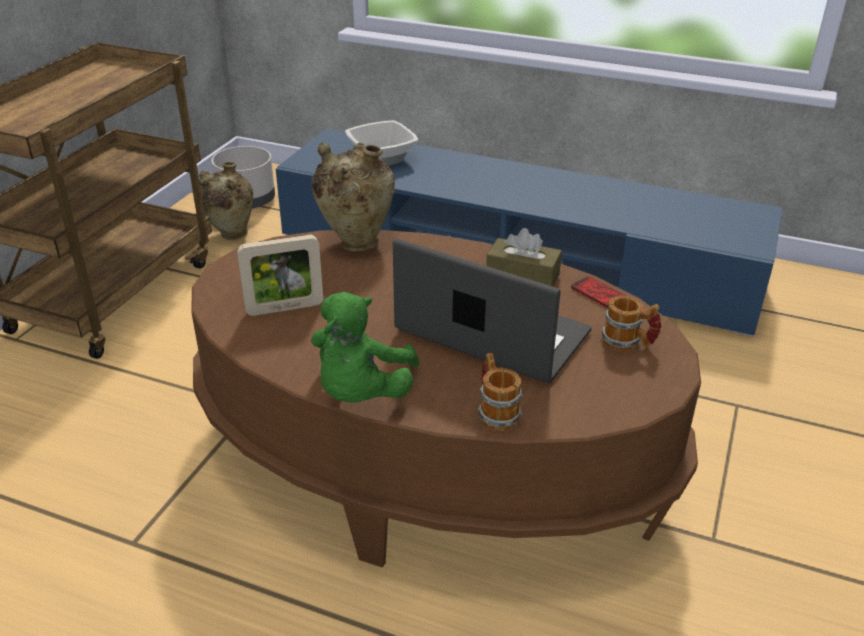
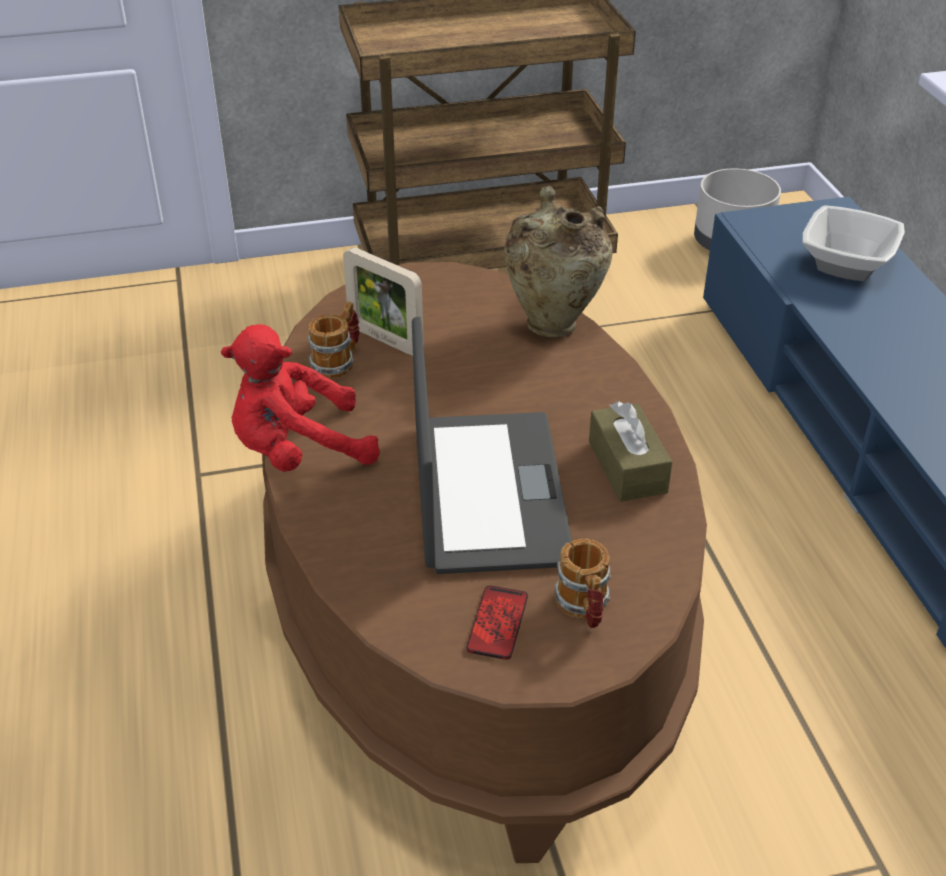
camera: 55 degrees right, 5 degrees up
(229, 235) = (658, 269): beige vase -> none
(361, 393) = (298, 451): green plush toy -> red plush toy
(495, 411) = (350, 554): mug -> mug (338, 362)
(600, 294) = (665, 544): phone -> phone (497, 623)

